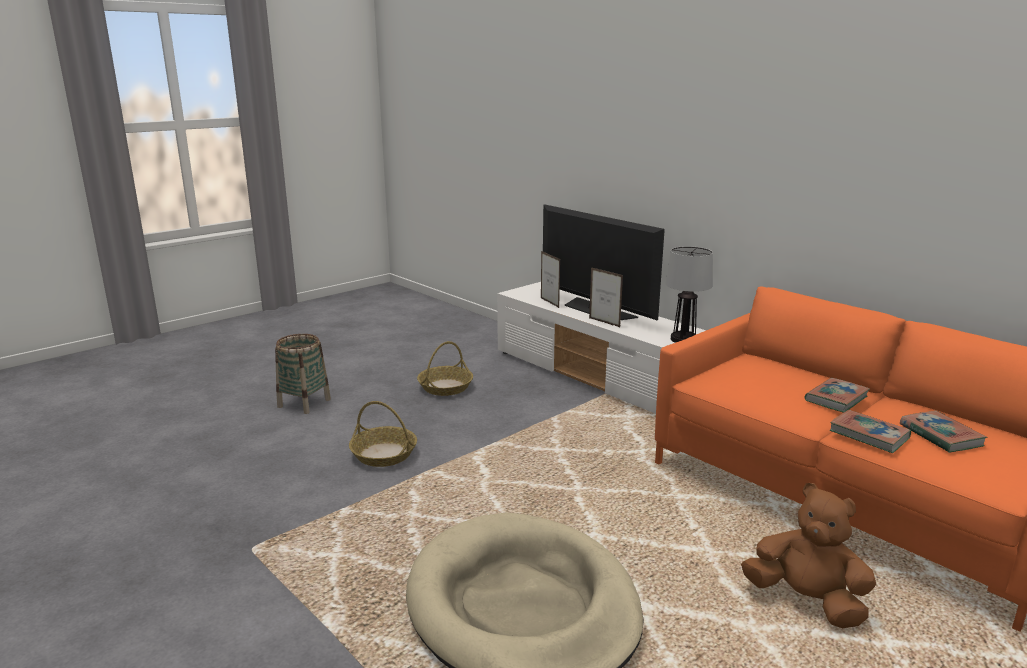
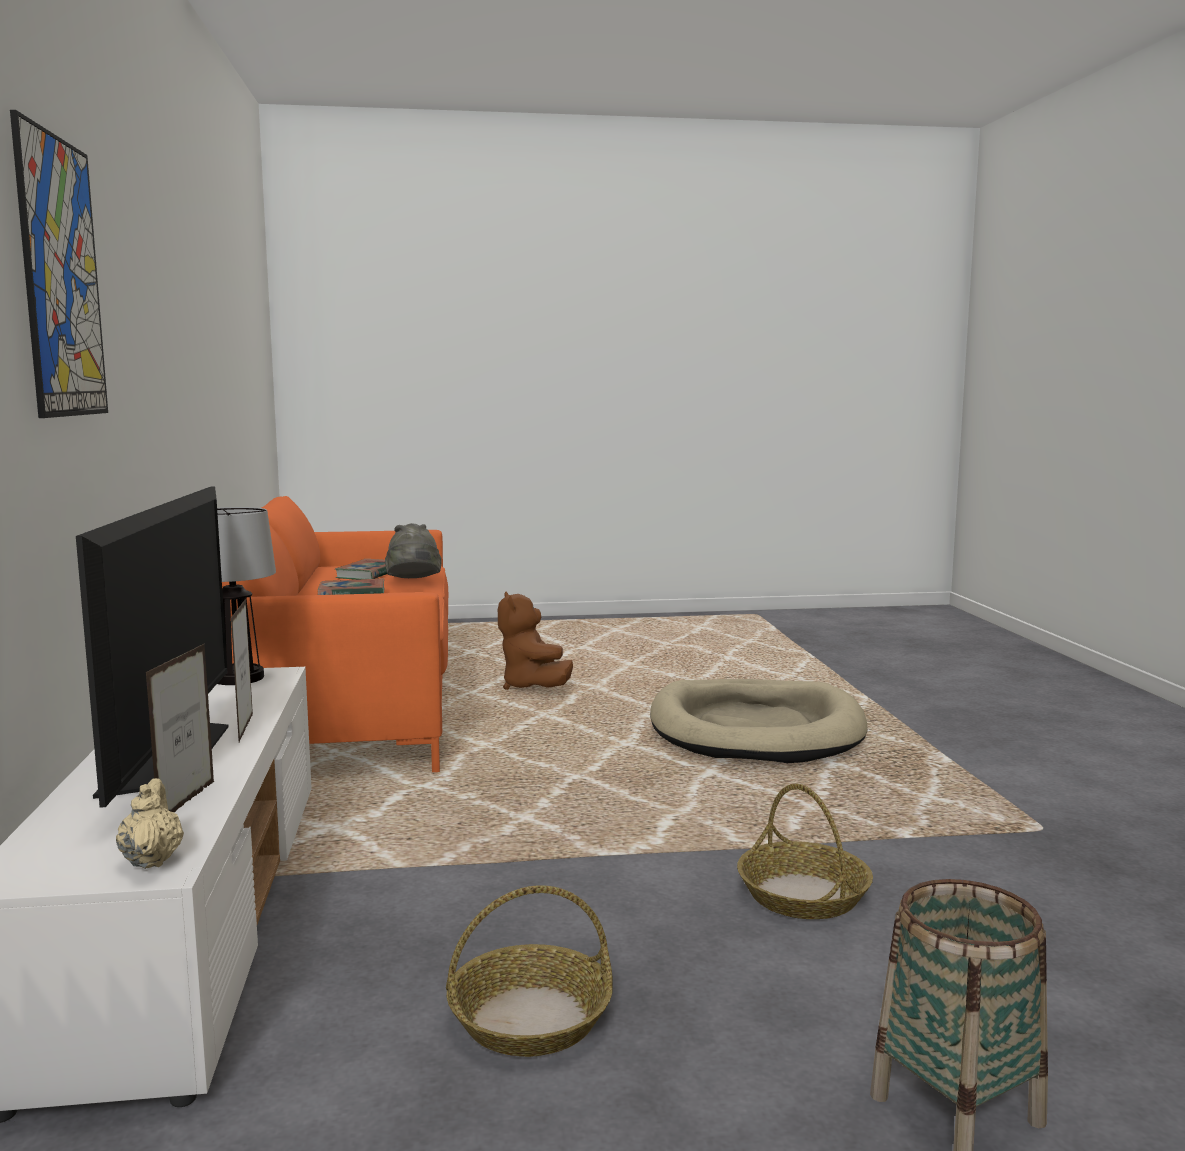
camera: 145 degrees left, 10 degrees down
(519, 293) = (152, 860): none -> beige teapot
(666, 124) = (61, 278): none -> picture
(869, 435) = (414, 582): book -> grey hat

